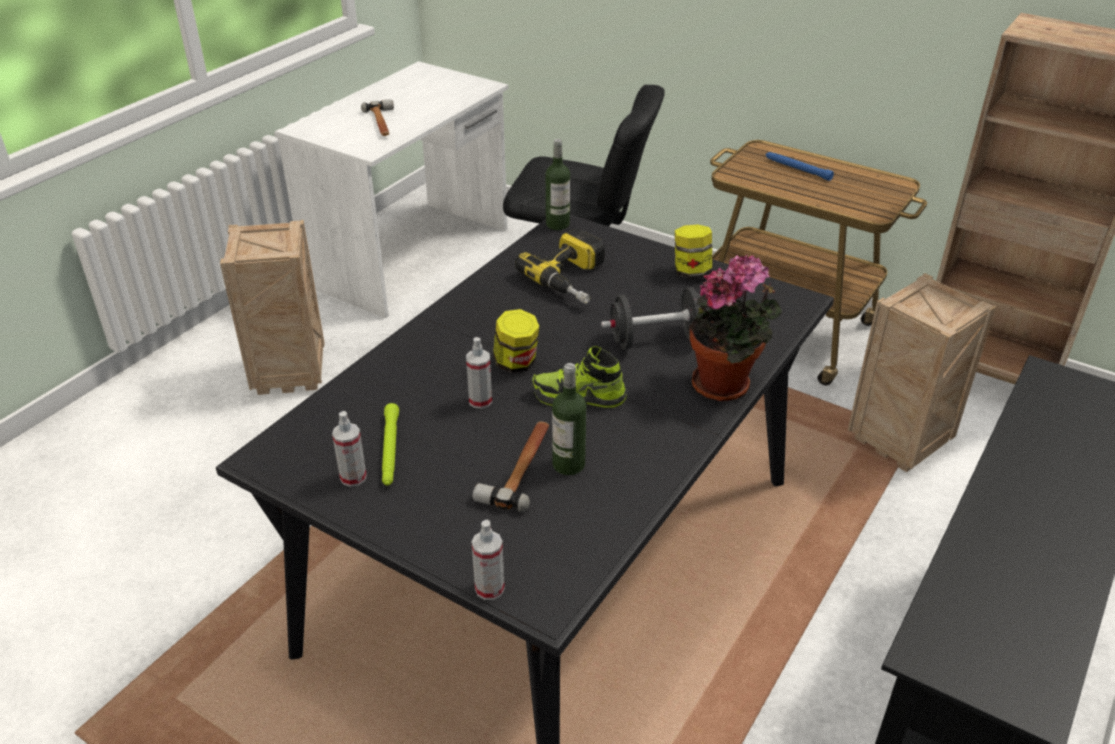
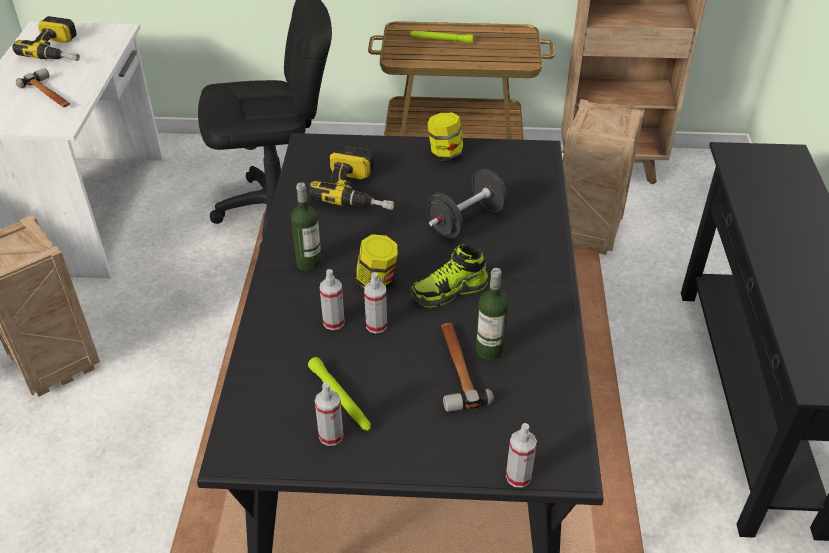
camera: 30 degrees left, 5 degrees up
(422, 90) = (60, 50): none -> power drill
(444, 383) = (333, 322): none -> spray bottle
(557, 224) = (304, 146): bottle -> bottle (309, 262)
(726, 385) = (546, 239): potted plant -> none
(797, 169) = (441, 40): blue flashlight -> green flashlight

